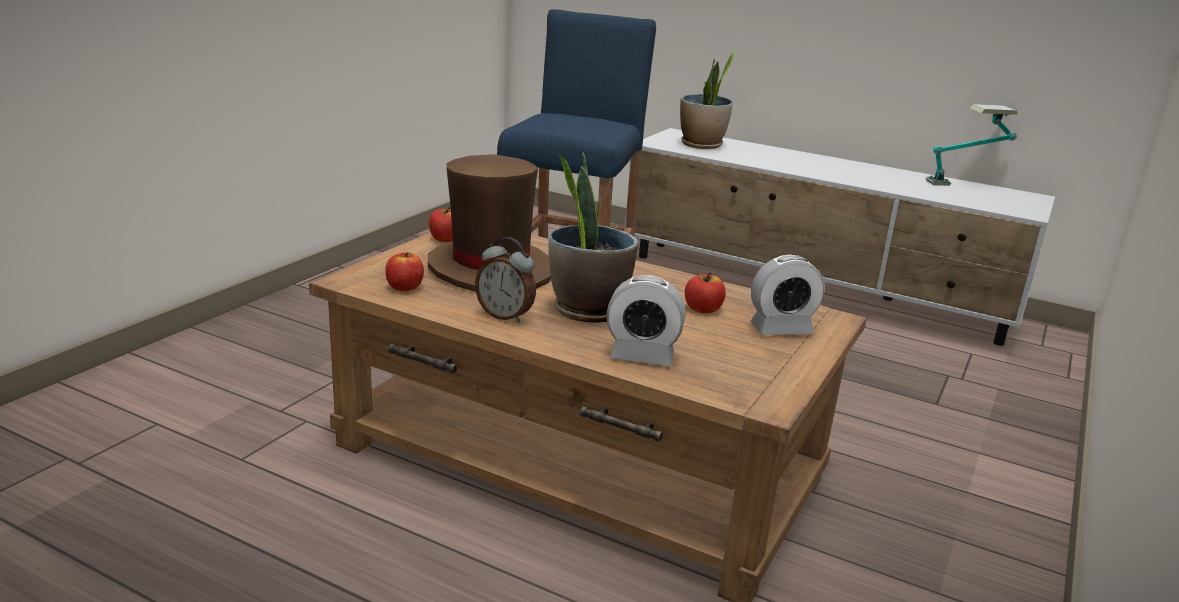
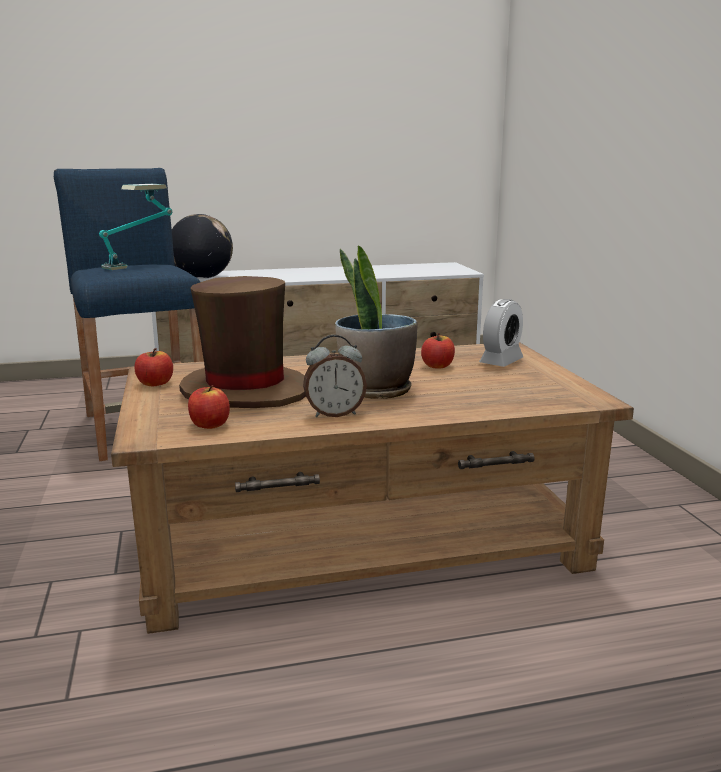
camera: 40 degrees left, 5 degrees down
(642, 356) = (475, 403): alarm clock -> none
(702, 145) = (202, 278): potted plant -> globe
(964, 184) = (402, 265): table lamp -> table lamp (140, 264)

